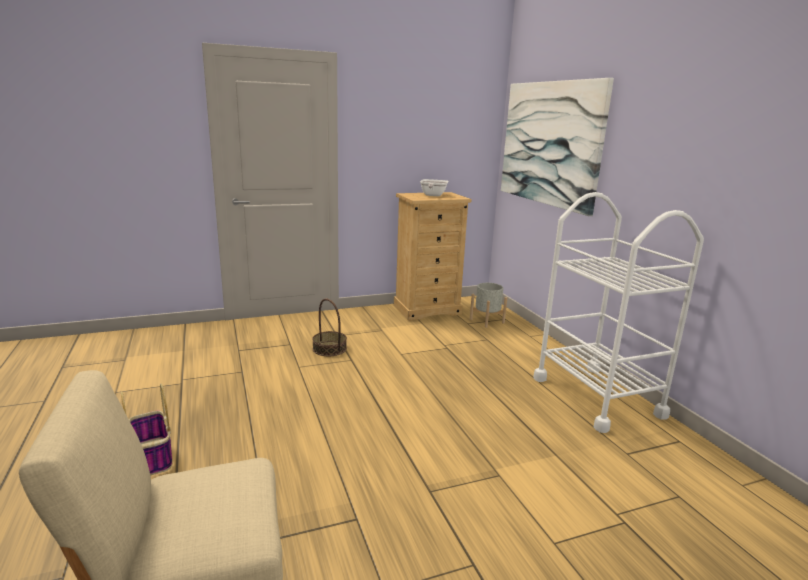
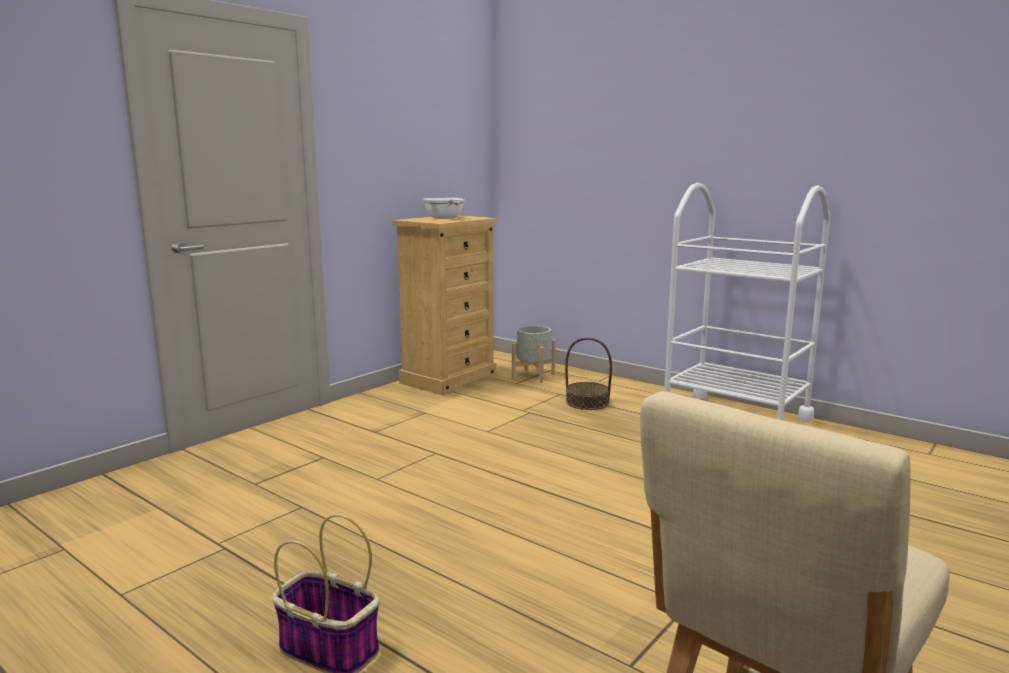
camera: 30 degrees left, 5 degrees down
(329, 349) = (388, 448): basket -> basket (587, 402)
(550, 143) = (582, 140): picture -> none

